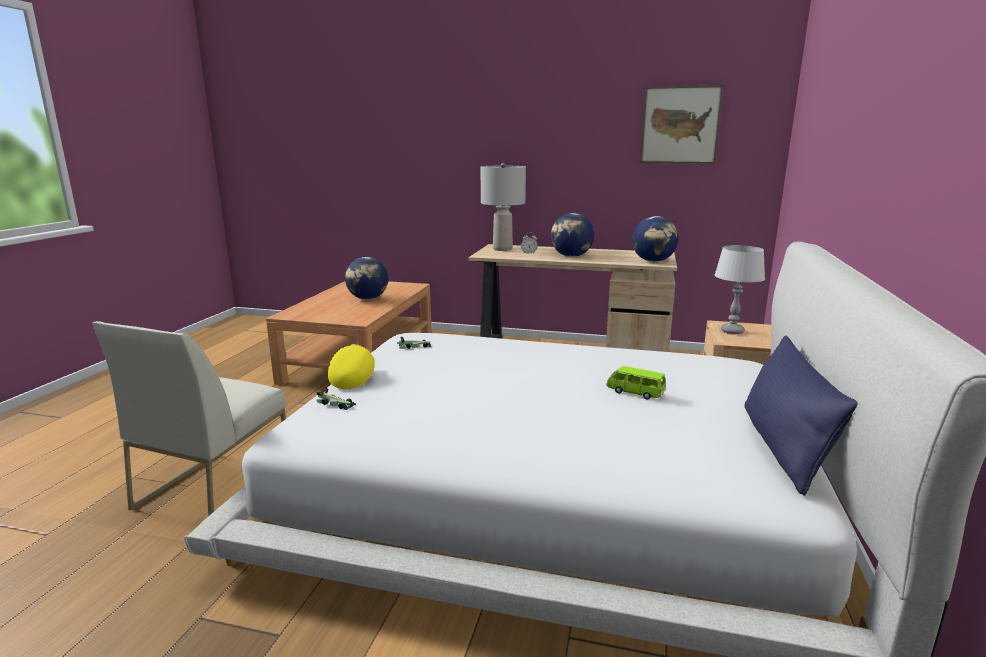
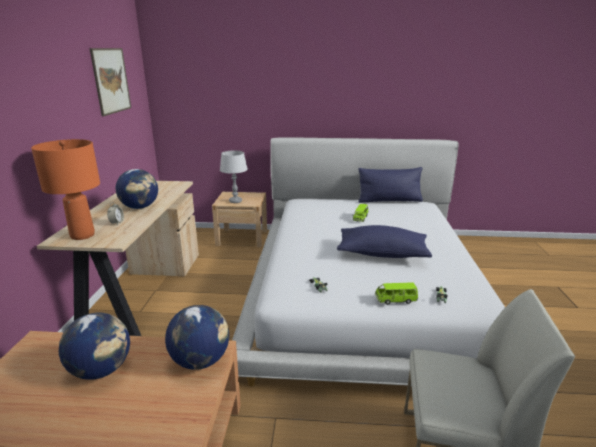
camera: 100 degrees left, 5 degrees up
(353, 378) = (395, 300): yellow cap -> green toy car
(476, 387) = (382, 254): none -> blue pillow
(502, 249) = (82, 235): grey table lamp -> orange table lamp
(653, 261) = (170, 185): globe -> globe (201, 361)

